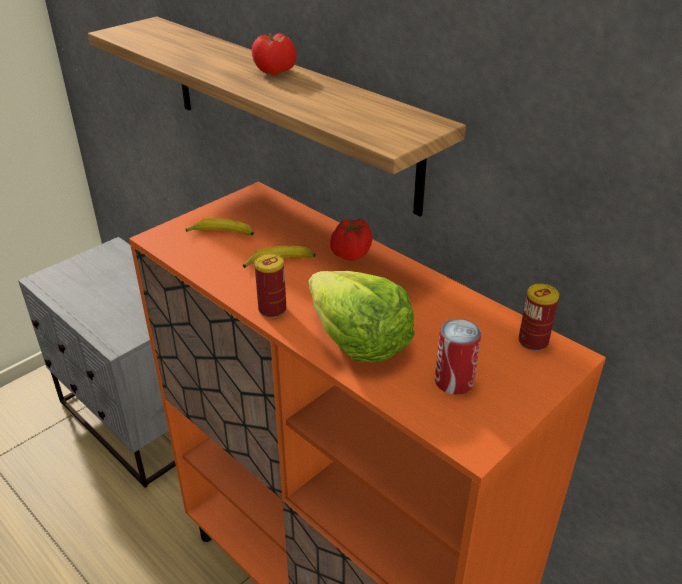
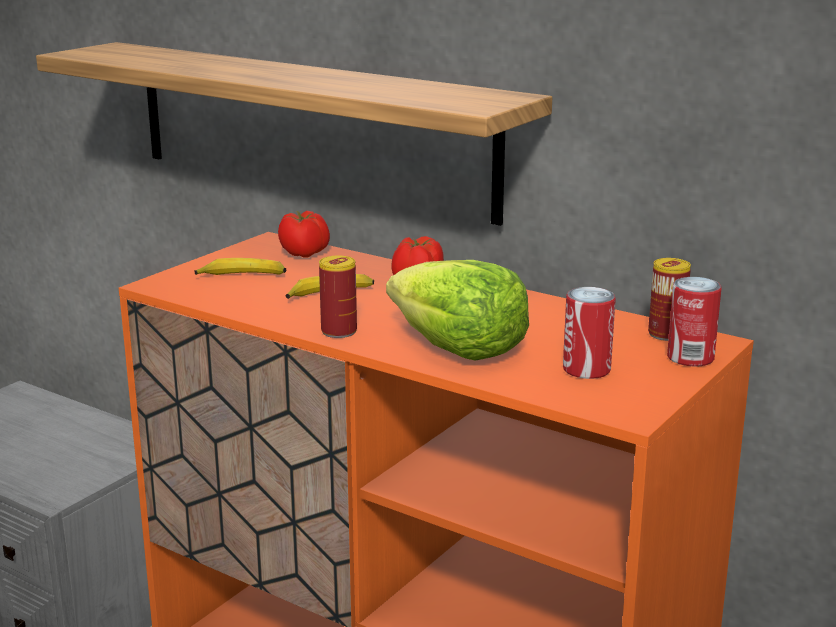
camera: 10 degrees left, 15 degrees down
(275, 71) = (303, 71): tomato -> tomato (305, 253)
(545, 376) = (690, 358): none -> can

